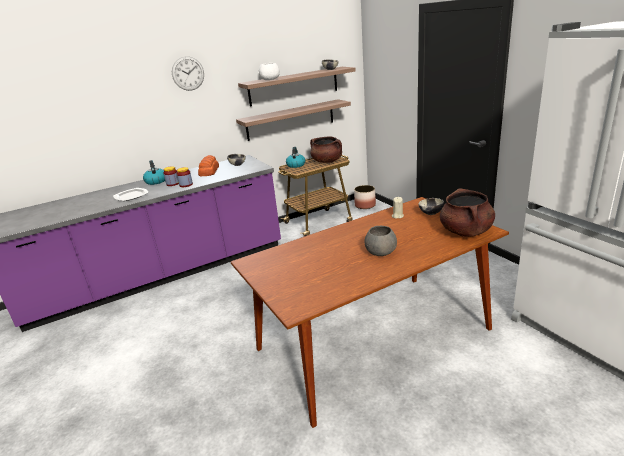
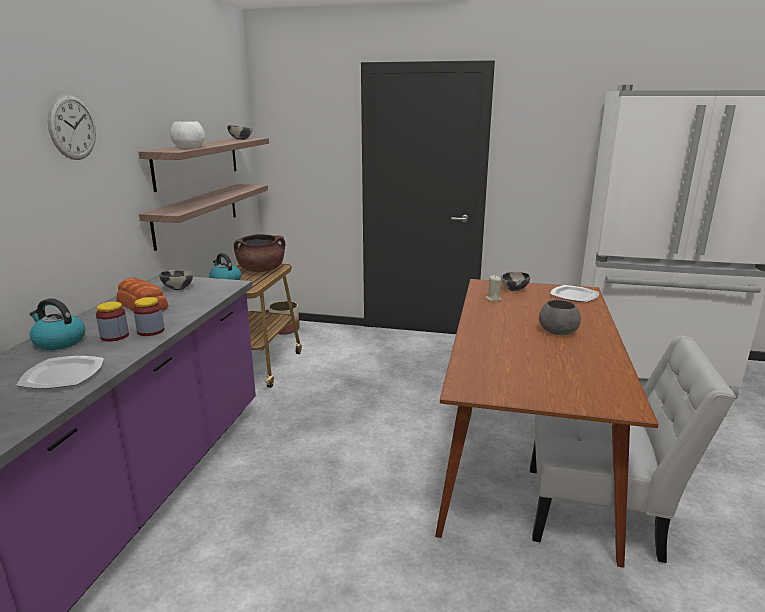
camera: 50 degrees left, 5 degrees down
(355, 396) = (601, 513): none -> white chair
(466, 232) = (575, 295): brown cooking pot -> plate

